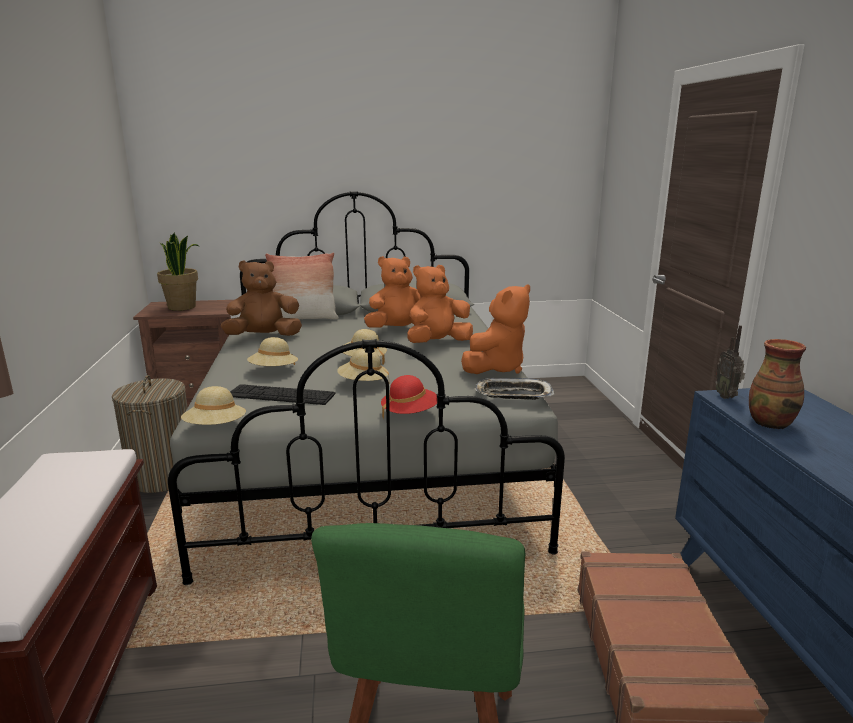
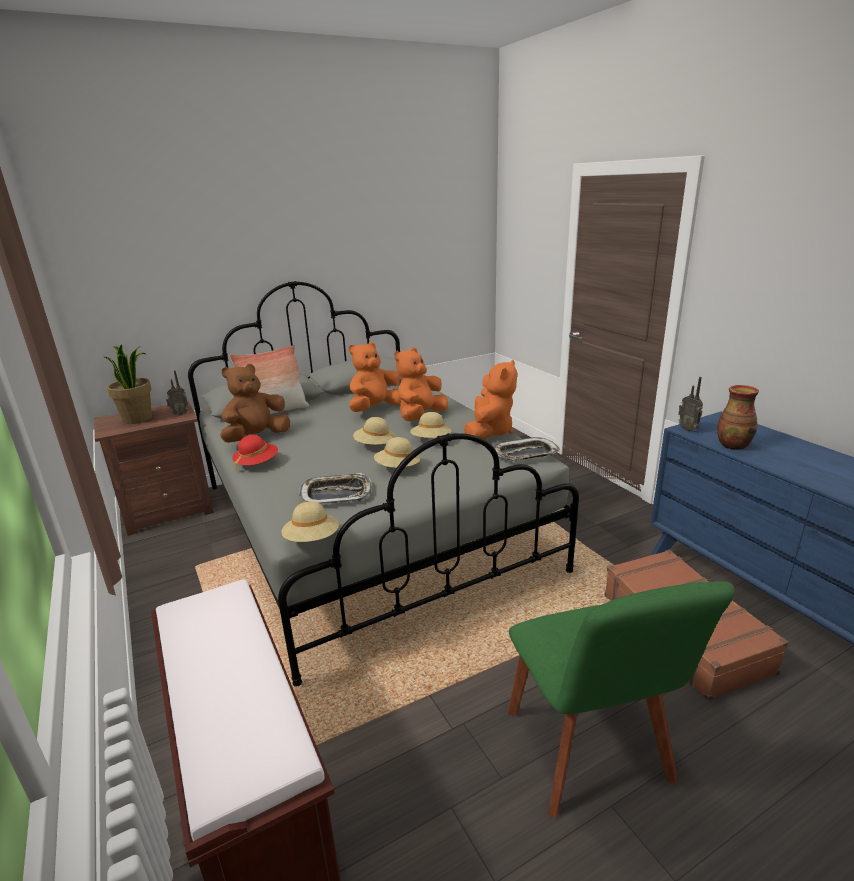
camera: 20 degrees left, 5 degrees up
(162, 476) = (187, 592): laundry basket -> none
(219, 308) = (180, 414): none -> radio
(273, 371) = (304, 471): beige hat -> beige hat (431, 440)
(281, 395) = (336, 494): keyboard -> tray
(409, 414) = (463, 488): red hat -> red hat (257, 463)

